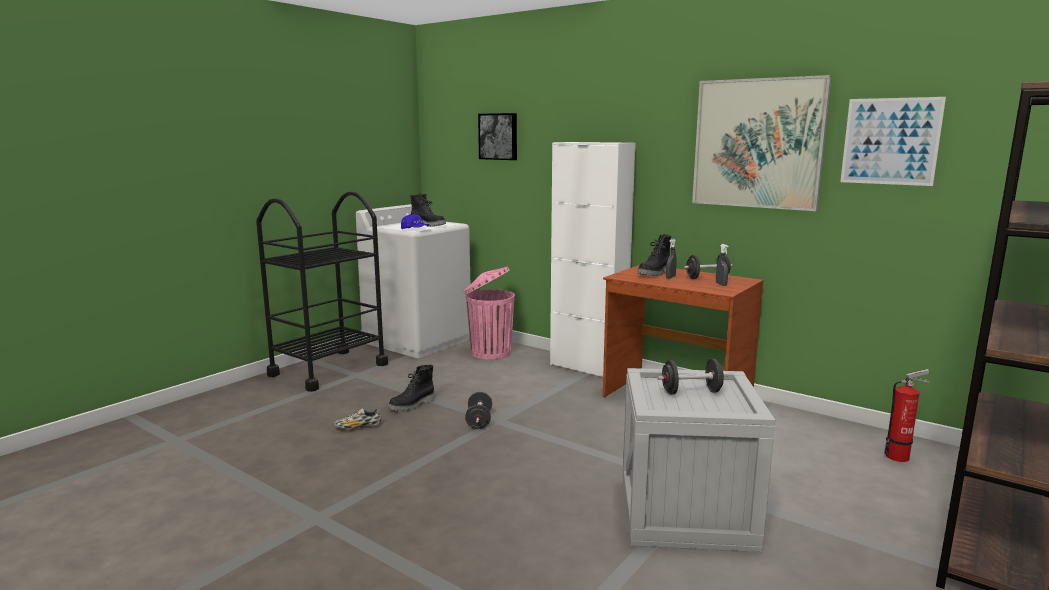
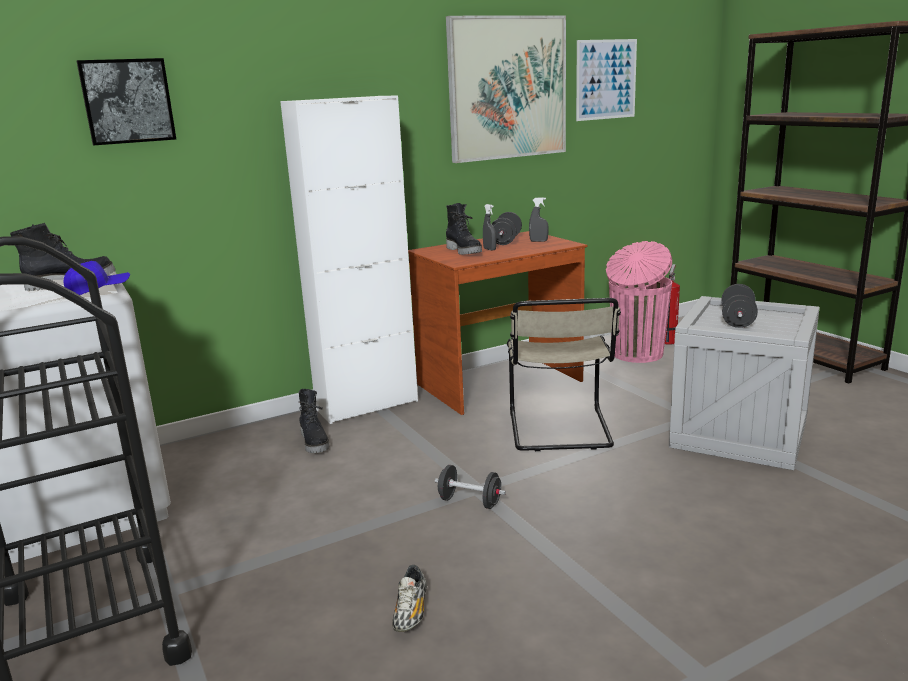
camera: 65 degrees left, 5 degrees up
(412, 405) = (368, 548): black boot -> black boot (315, 442)
(489, 352) = (229, 455): pink trash can -> pink trash can (636, 354)
(611, 433) = (560, 430): none -> beige chair

